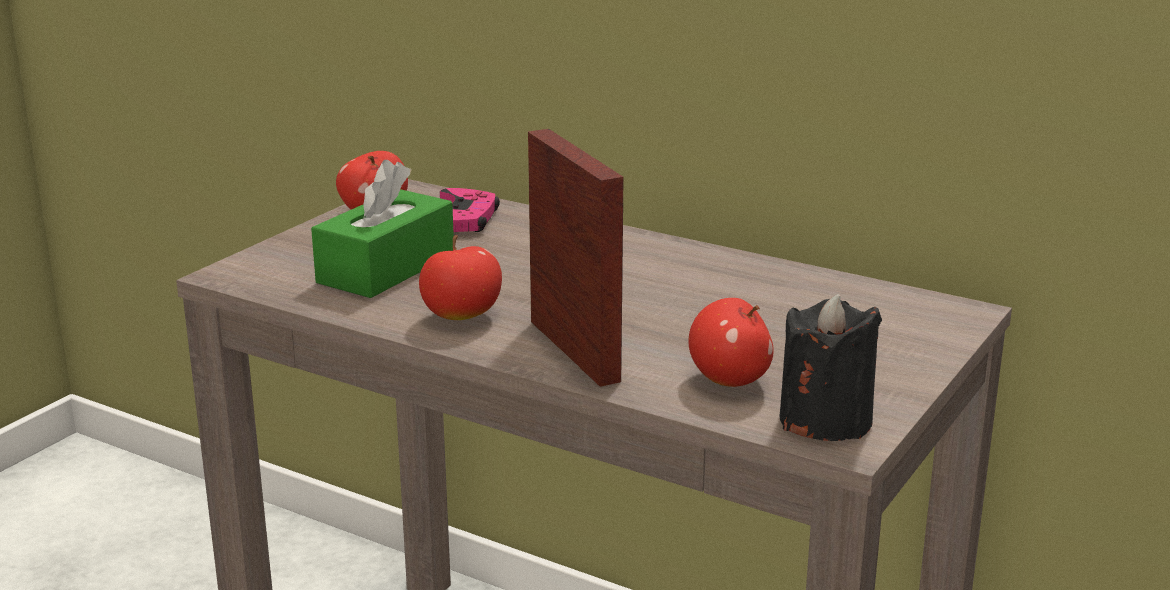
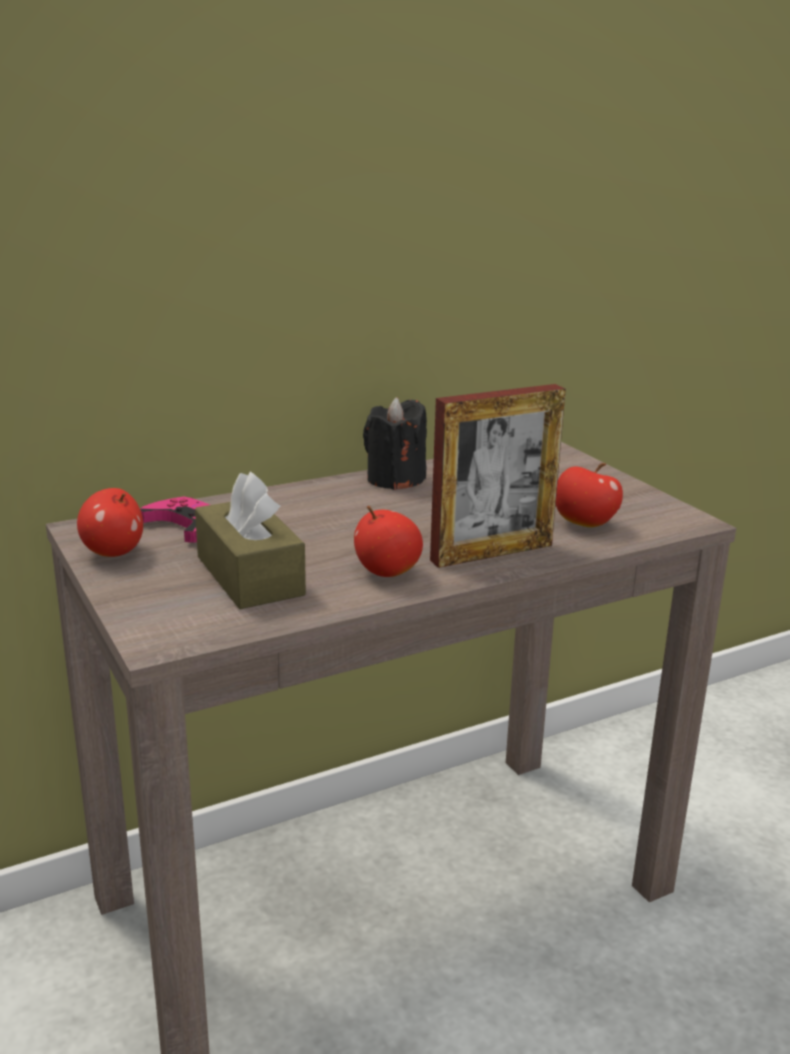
camera: 60 degrees left, 0 degrees up
(386, 268) = (250, 576): green tissue box -> brown tissue box
(574, 350) = (492, 553): picture frame -> picture frame turned 150 degrees clockwise
(825, 421) = (662, 517): black candle -> black candle (395, 479)

